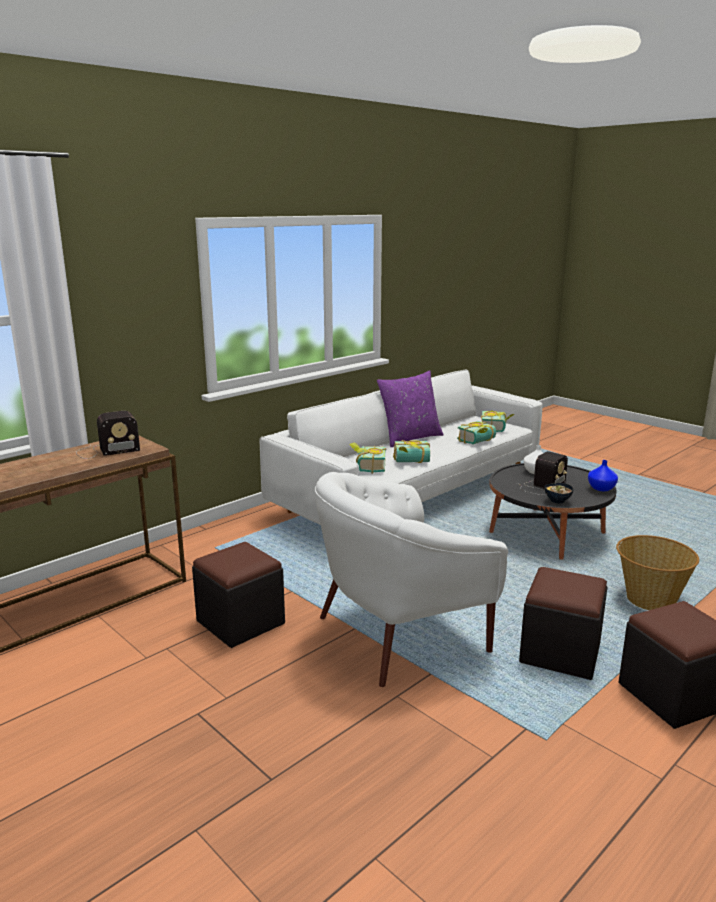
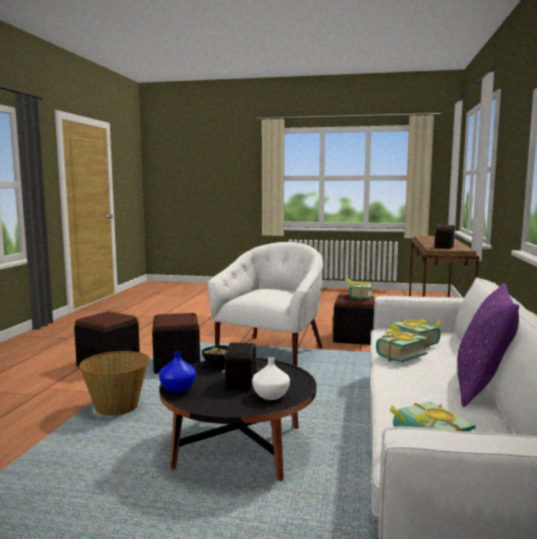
camera: 145 degrees right, 10 degrees down
(479, 442) = (393, 404): book -> book (357, 296)

